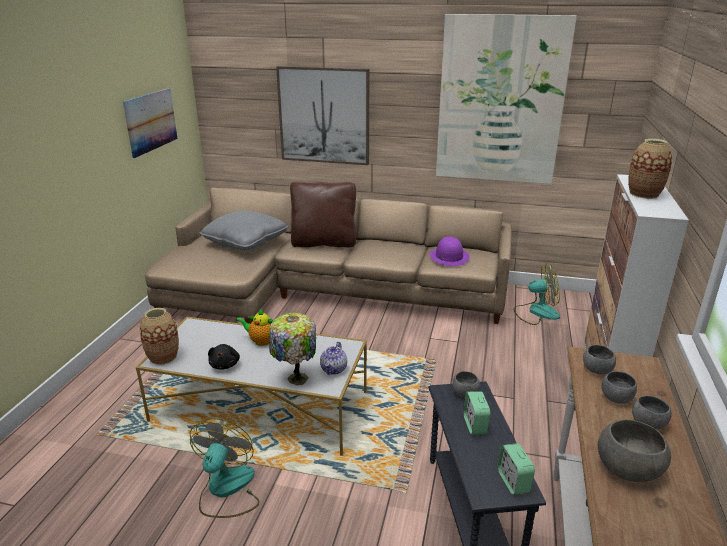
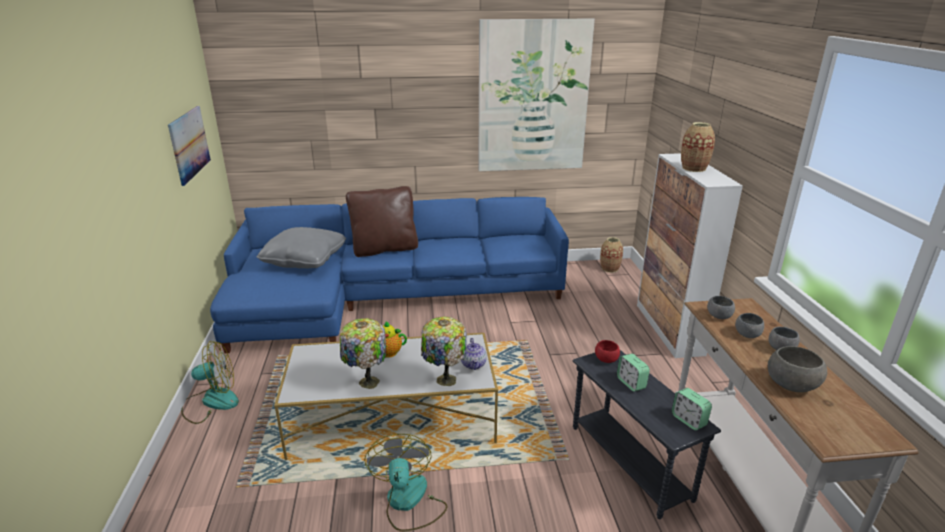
camera: 20 degrees left, 0 degrees up
(163, 357) = (297, 389): vase -> vase (609, 269)
(225, 365) = (367, 382): black plush toy -> table lamp
(322, 291) = (385, 297): beige sofa -> blue sofa
(324, 115) = (364, 122): picture -> none
(449, 257) = (509, 245): purple hat -> none
(465, 393) = (606, 359): grey bowl -> red bowl
(536, 312) = (585, 283): fan -> fan (211, 402)

